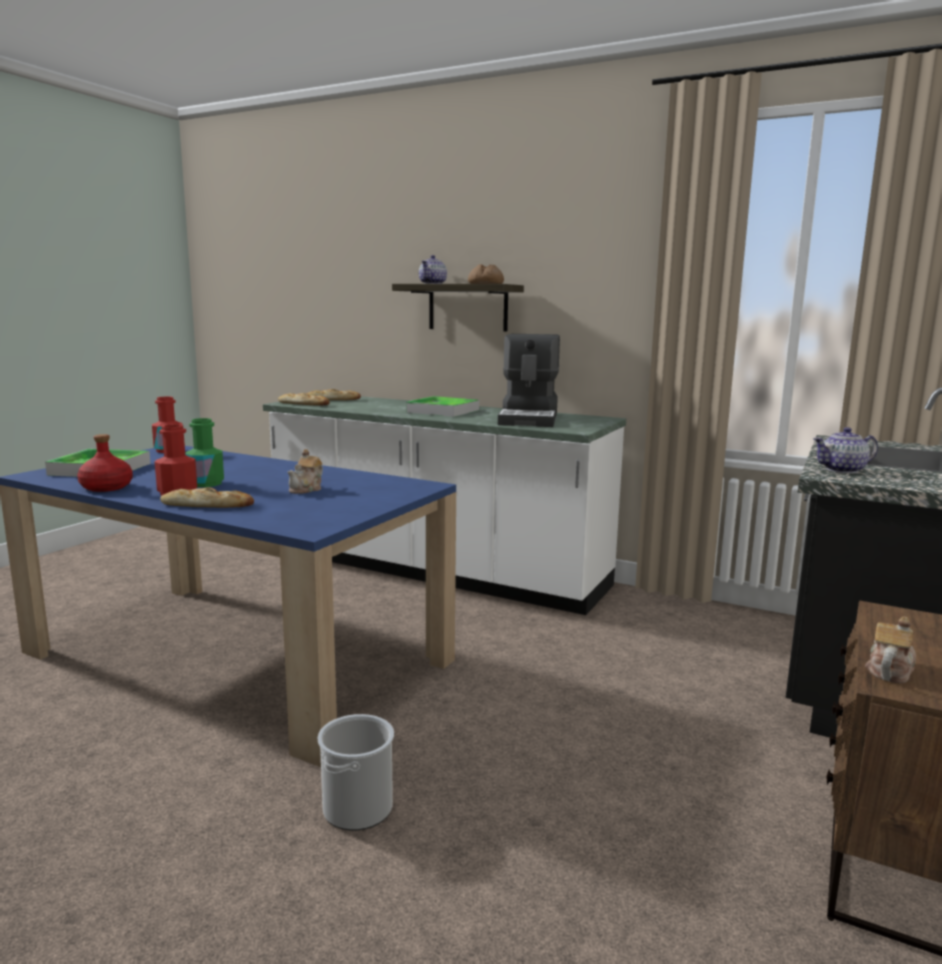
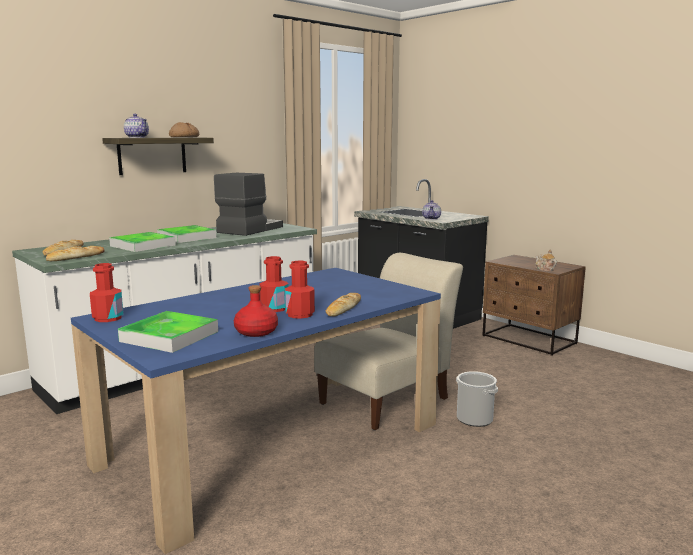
camera: 70 degrees left, 0 degrees up
(206, 483) = (274, 308): green bottle -> red bottle
(306, 489) = (320, 290): teapot -> none
(379, 408) = (142, 245): none -> tray
(402, 712) = (388, 399): none -> beige chair
(530, 419) = (249, 230): coffee machine -> coffee machine turned 90 degrees counterclockwise

